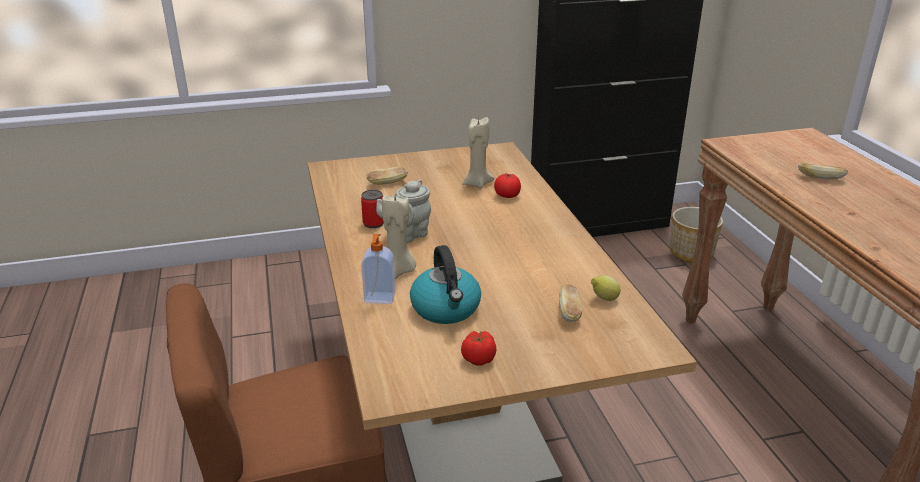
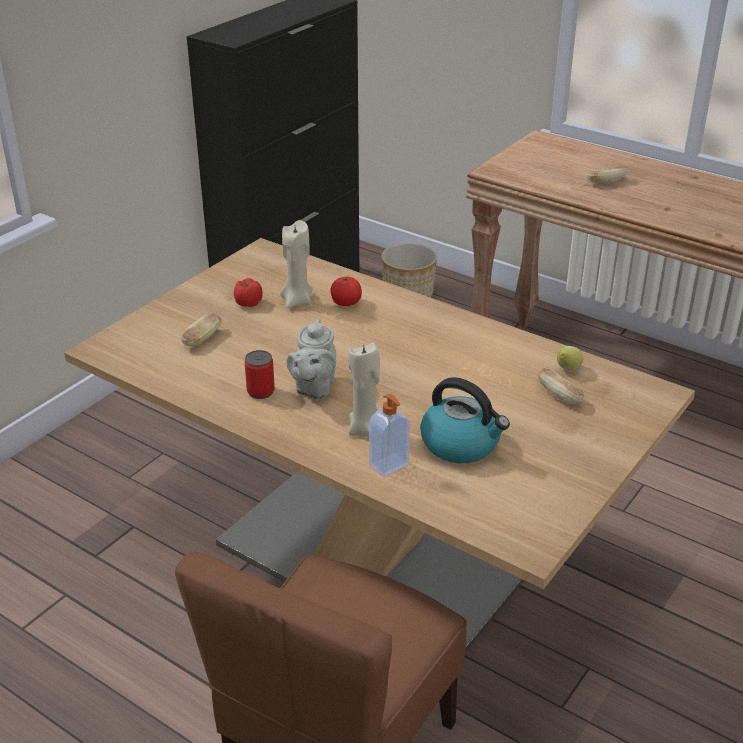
camera: 40 degrees left, 5 degrees up
(478, 359) = (552, 475): tomato -> tomato (248, 303)

